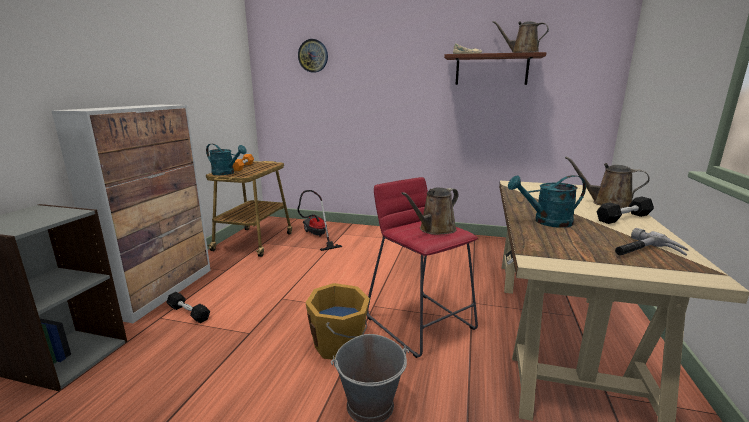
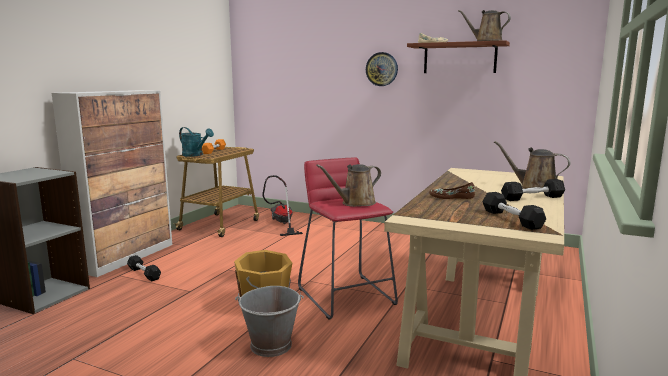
camera: 10 degrees right, 5 degrees down
(313, 56) = (288, 45): wall clock -> wall clock (381, 69)
(546, 222) = (451, 197): turquoise watering can -> brown shoe
(644, 252) = (511, 219): hammer -> black dumbbell

